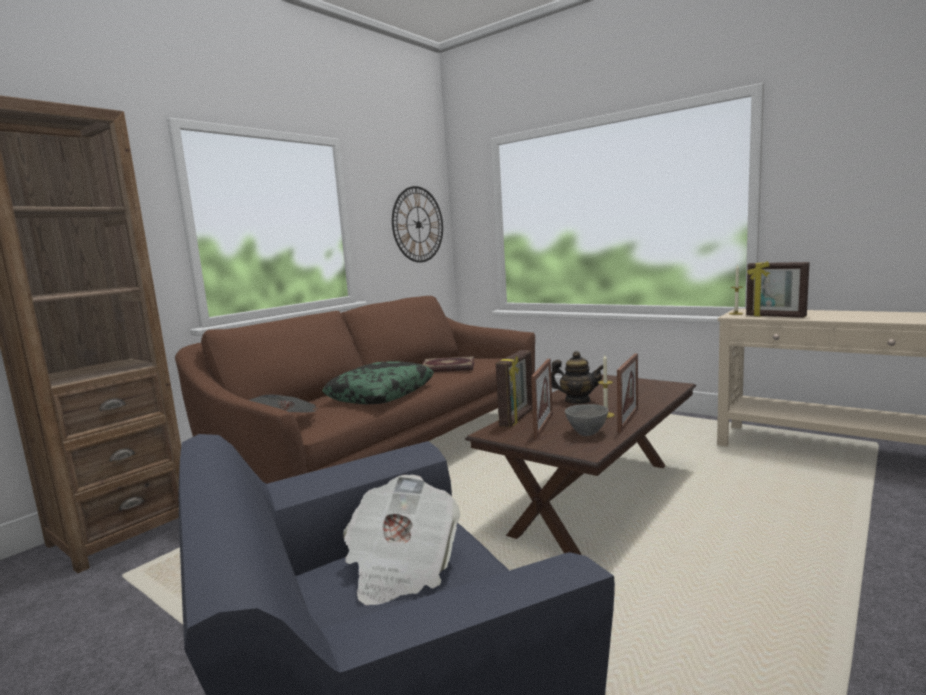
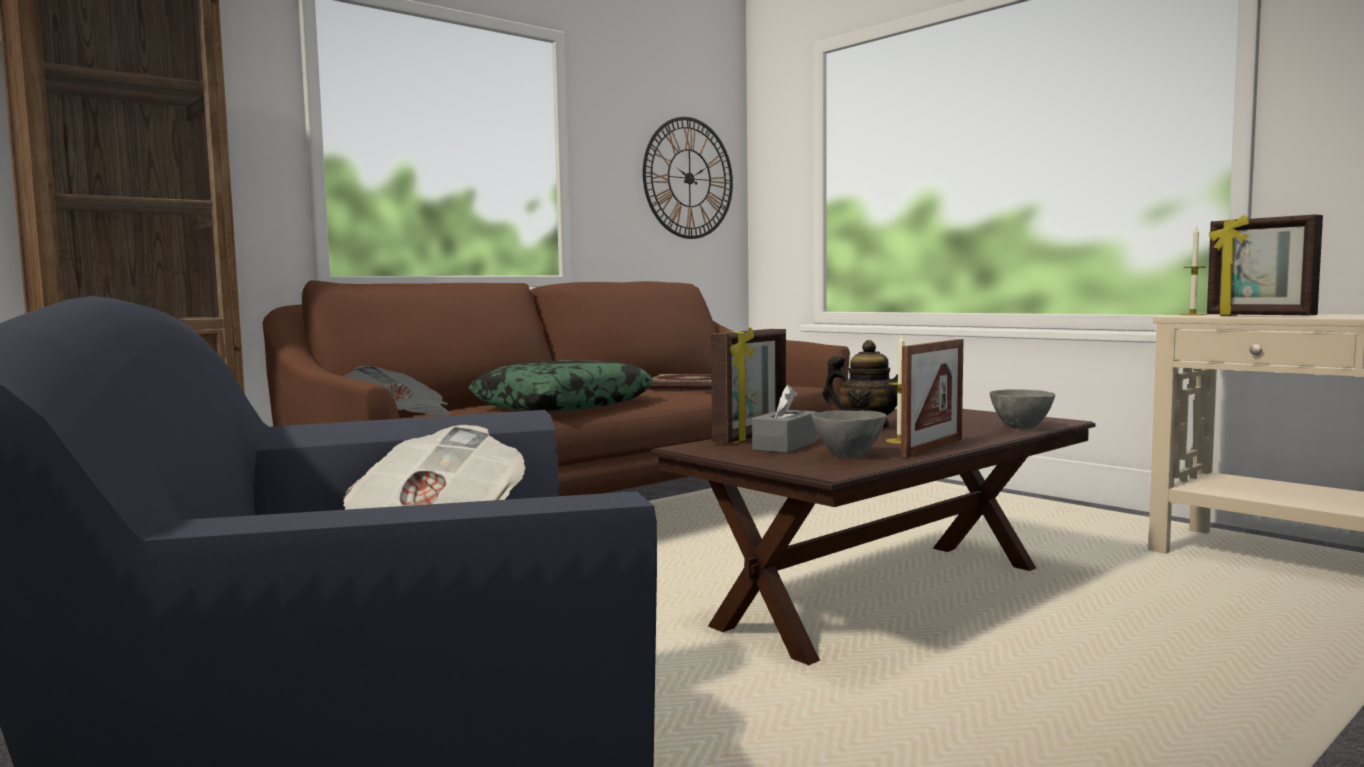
camera: 10 degrees right, 5 degrees down
(543, 426) = (785, 446): picture frame -> grey tissue box
(662, 394) = (1022, 428): none -> grey bowl

